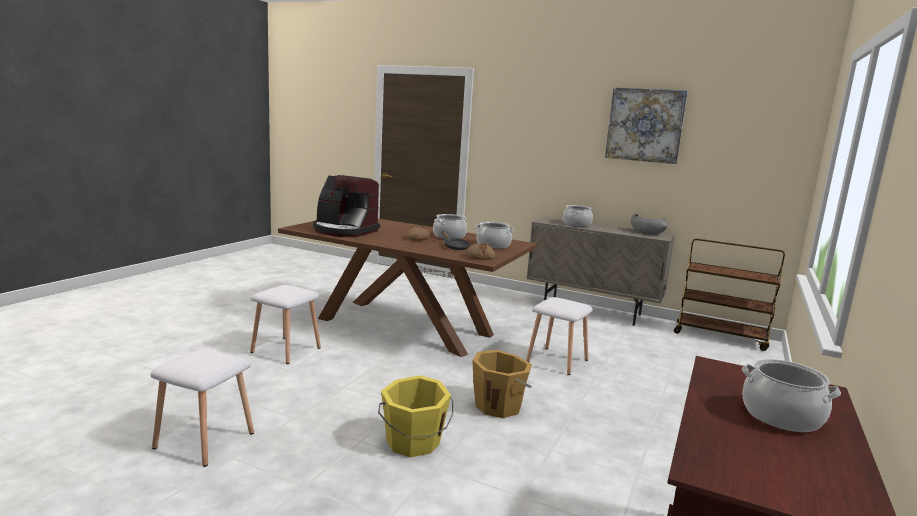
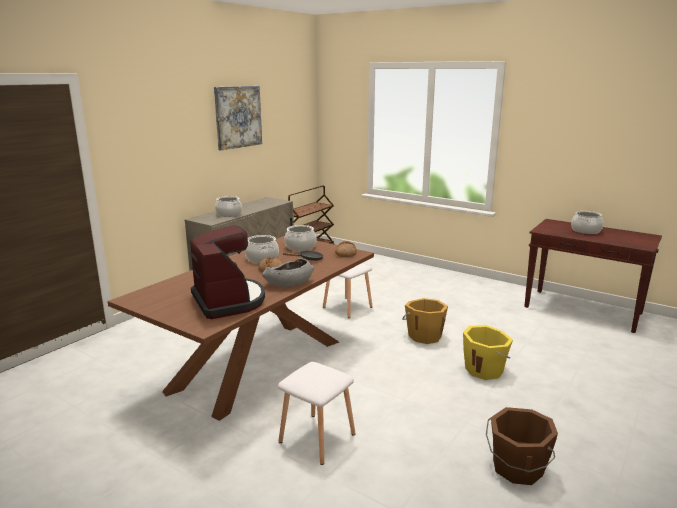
camera: 80 degrees left, 5 degrees up
(205, 439) = (517, 468): white stool -> brown bucket
(344, 231) = (229, 301): coffee machine -> coffee machine turned 60 degrees counterclockwise
(646, 232) = (263, 202): grey bowl -> grey bowl (288, 283)

